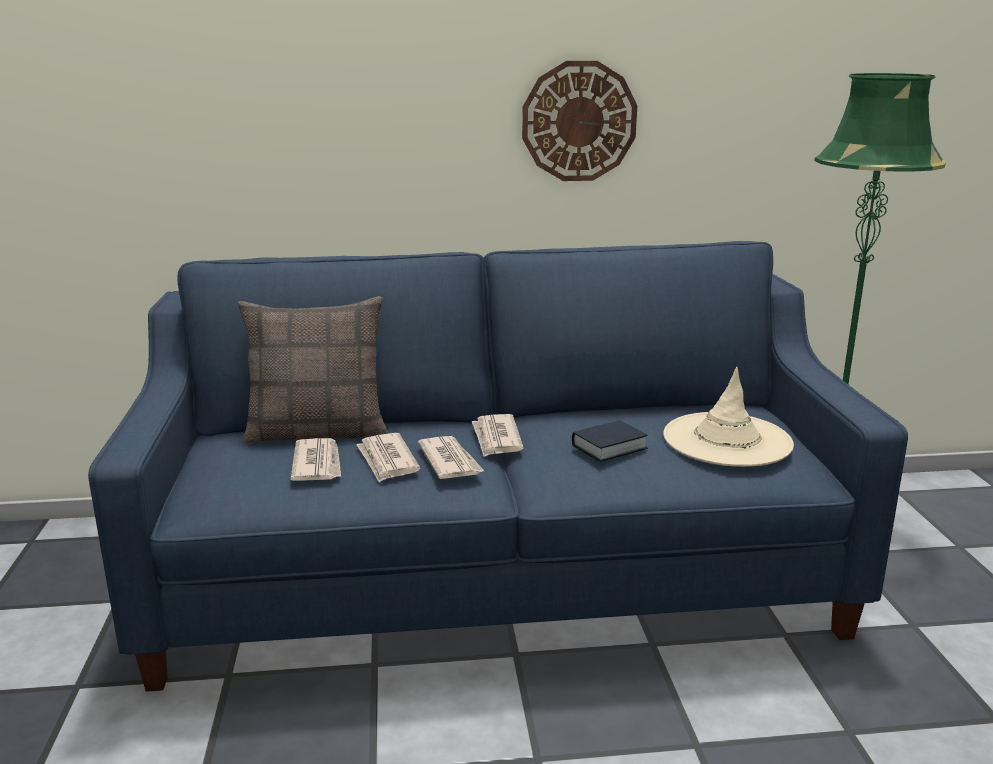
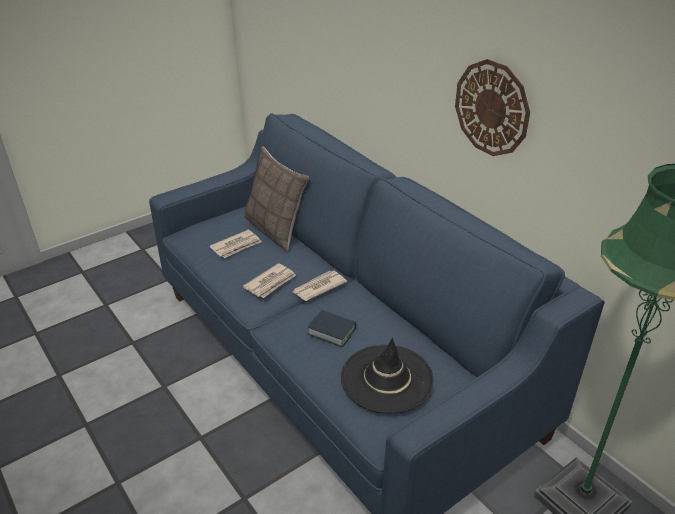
camera: 60 degrees right, 15 degrees up
(387, 460) = (255, 263): newspaper -> none
(727, 440) = (386, 378): beige hat -> black hat

